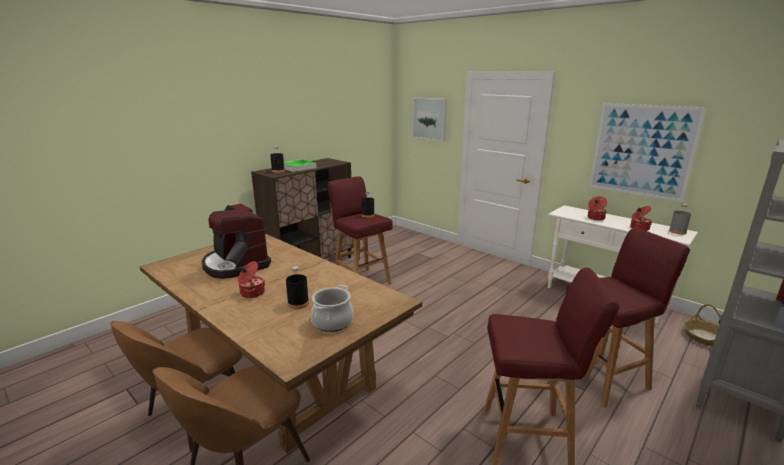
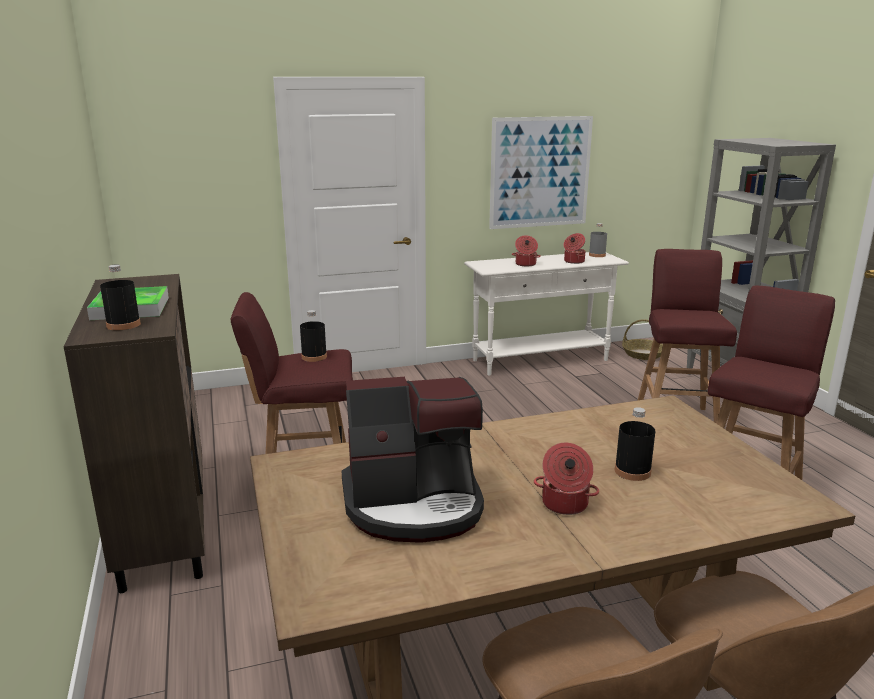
camera: 60 degrees left, 0 degrees up
(332, 322) = (704, 457): cooking pot -> none
(429, 119) = (199, 168): picture -> none

